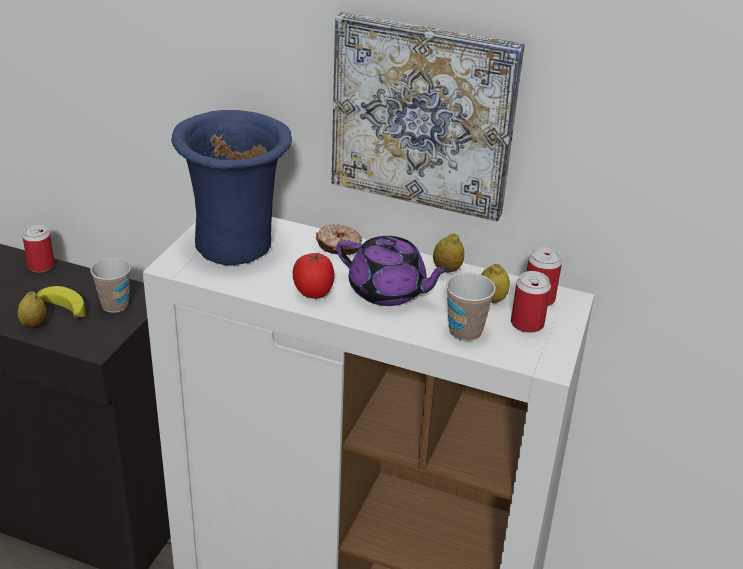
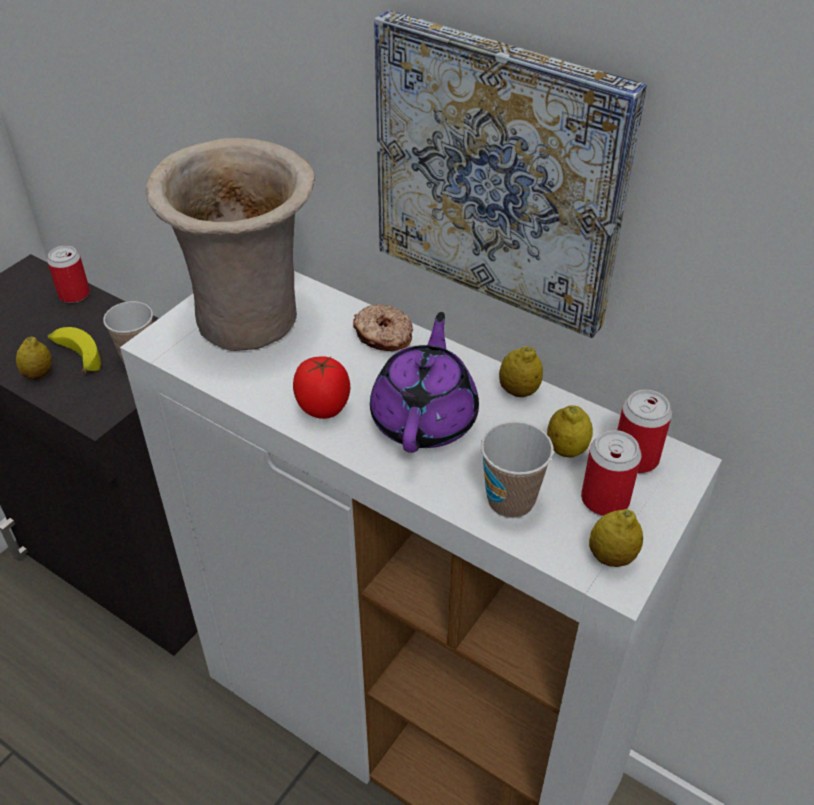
camera: 15 degrees right, 10 degrees up
(237, 246) = (252, 321): blue vase -> beige vase
(388, 291) = (425, 418): purple teapot -> purple teapot turned 120 degrees counterclockwise
(542, 354) = (611, 557): none -> lemon

